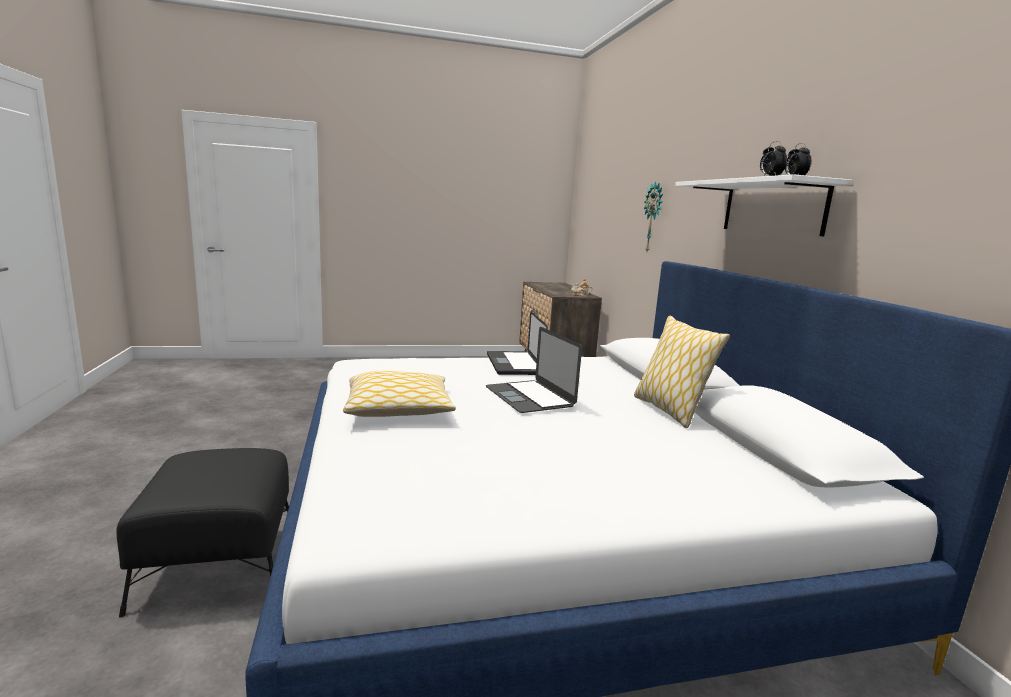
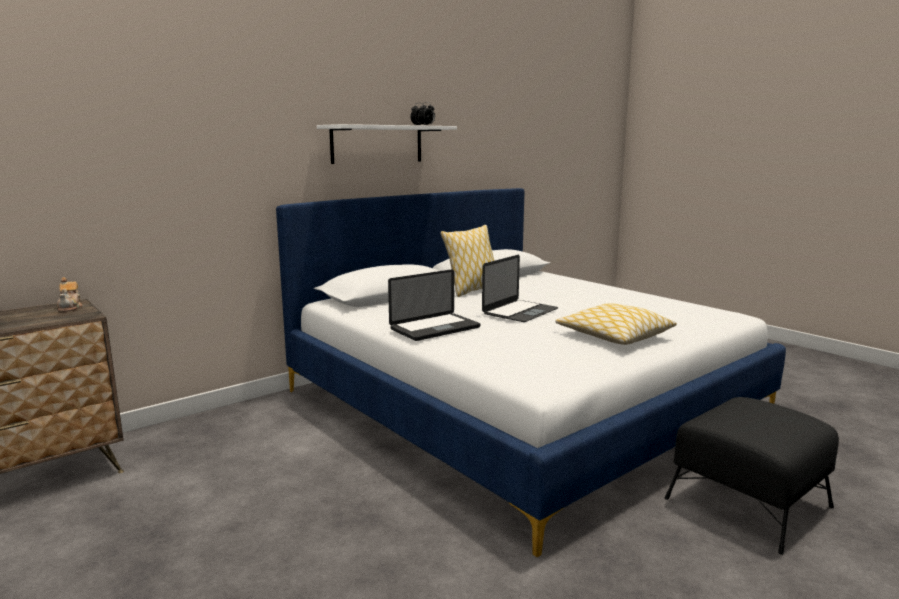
camera: 115 degrees left, 0 degrees up
(653, 218) = (199, 160): wall clock -> none

